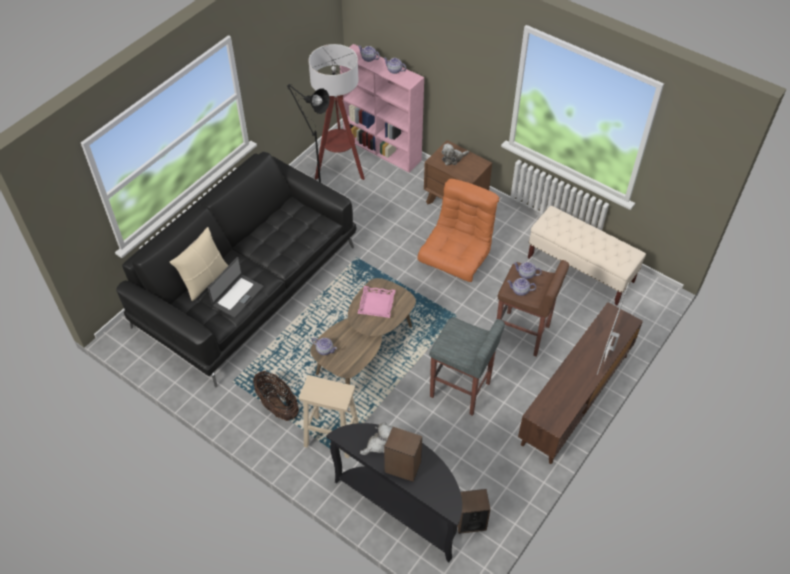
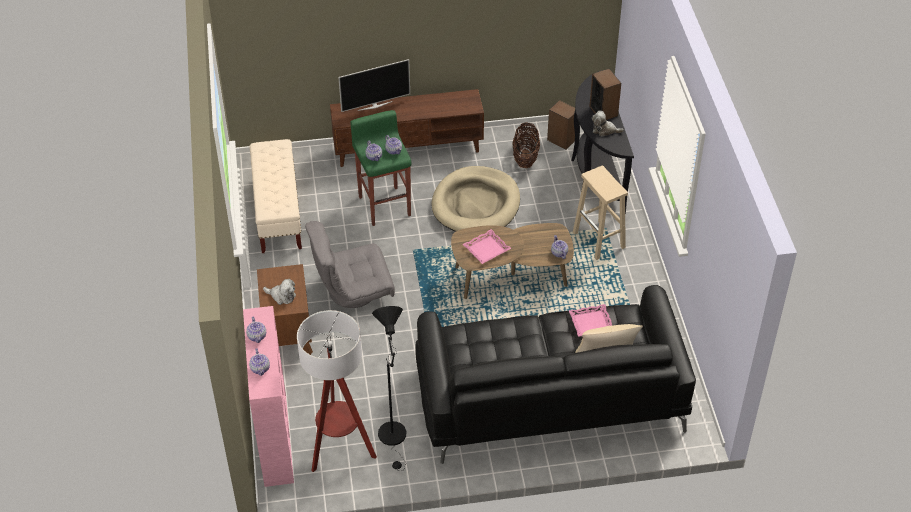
camera: 135 degrees left, 5 degrees down
(237, 295) = (591, 323): laptop -> pink tray
(277, 405) = (617, 286): basket -> basket (525, 158)
(457, 257) = (353, 290): orange armchair -> grey armchair
(460, 390) = (476, 204): grey stool -> beige dog bed
(522, 334) = (385, 205): brown stool -> green stool

